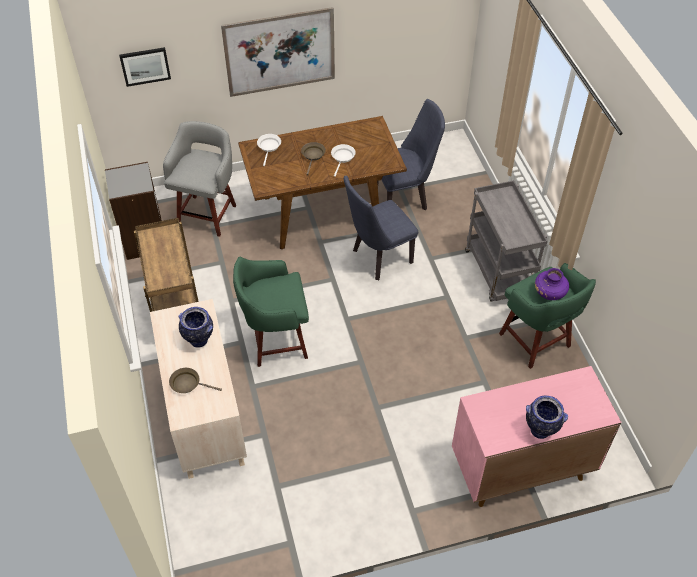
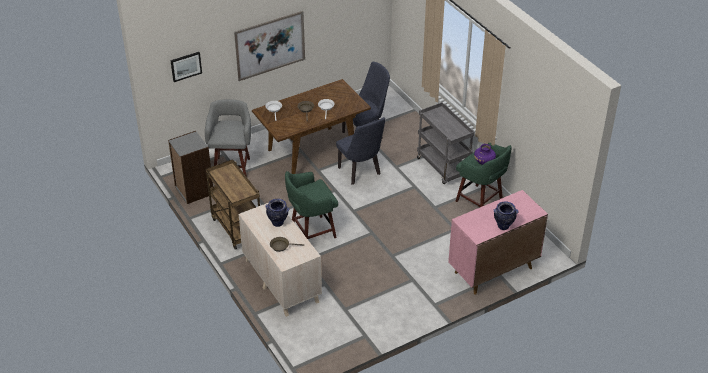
camera: 15 degrees left, 10 degrees down
(378, 259) = (361, 173): blue chair -> blue chair turned 75 degrees counterclockwise

